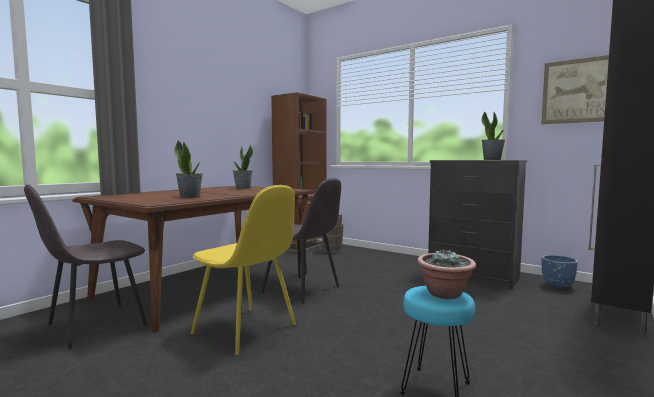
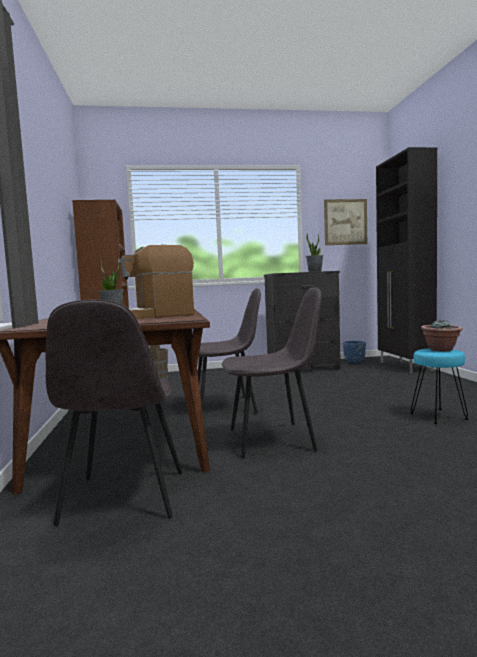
camera: 45 degrees left, 0 degrees up
(190, 197) = (153, 316): potted plant -> coffee machine
(246, 330) = (273, 439): yellow chair -> grey chair

